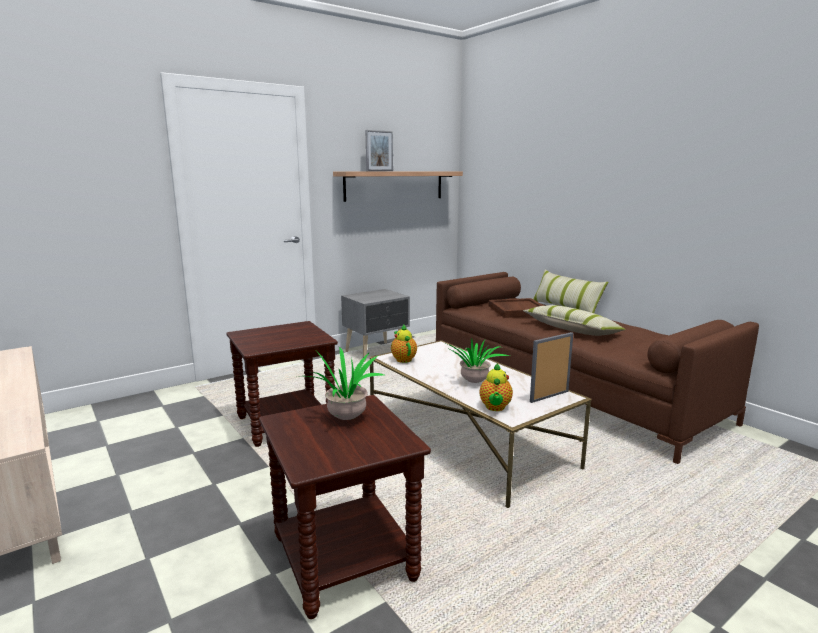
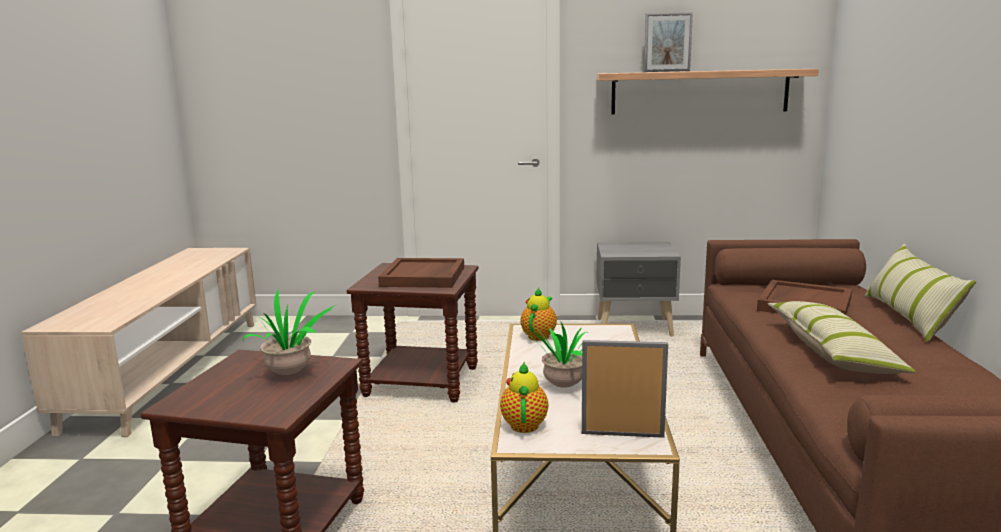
camera: 40 degrees right, 0 degrees up
(287, 335) = (424, 277): none -> brown tray
(495, 408) = (524, 424): teapot -> teapot turned 135 degrees clockwise

